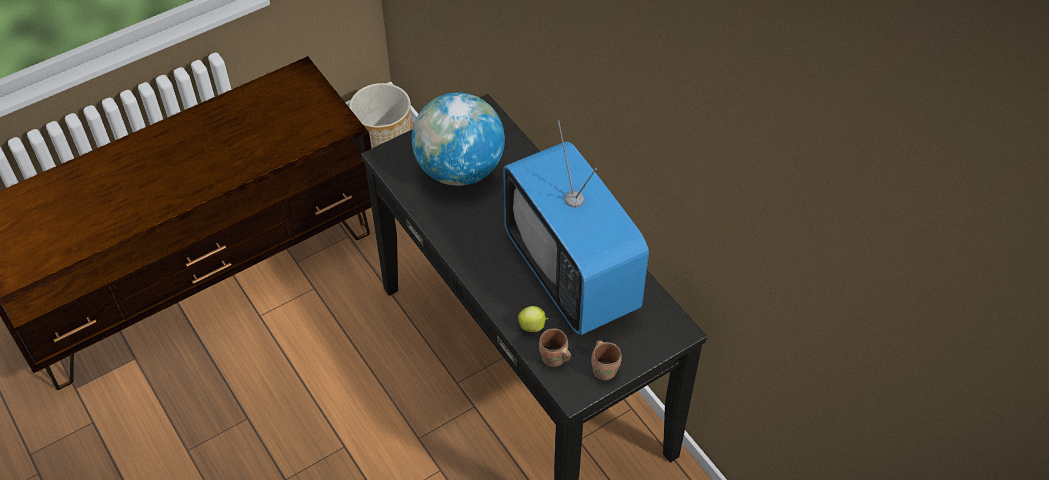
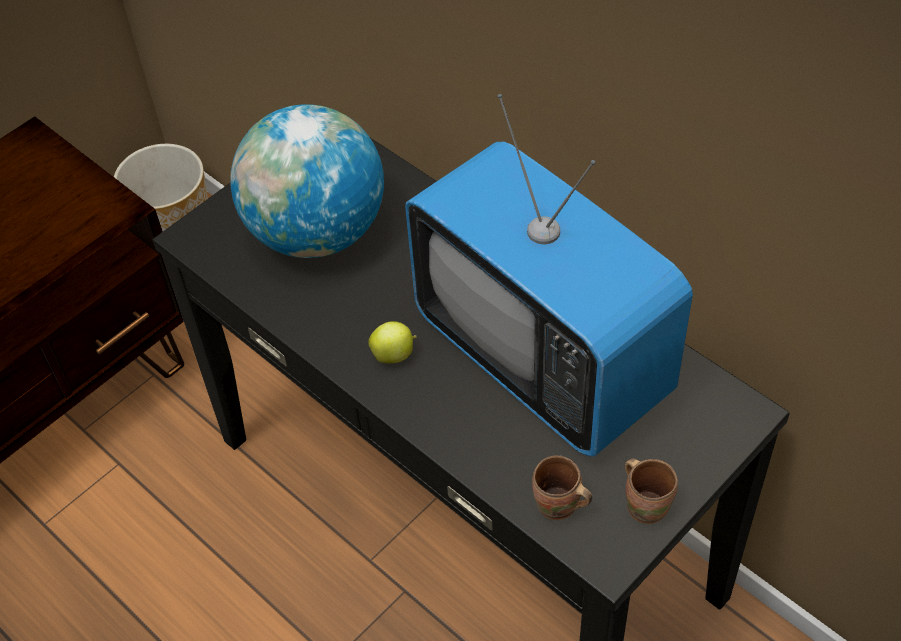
camera: 10 degrees left, 0 degrees up
(533, 326) = (507, 458): apple -> apple (394, 355)

